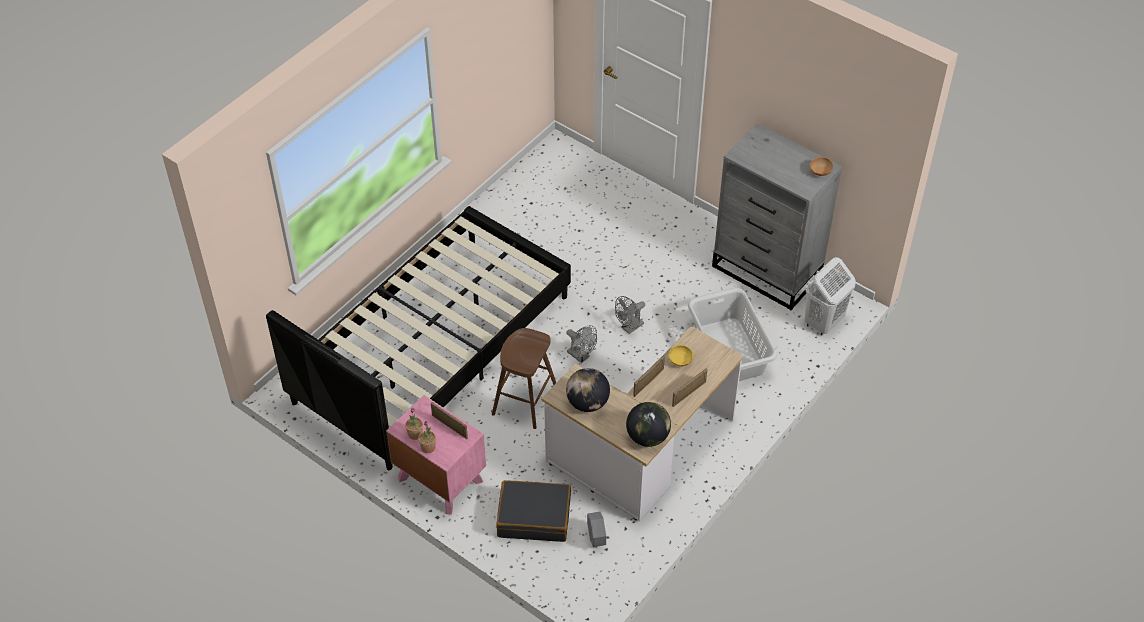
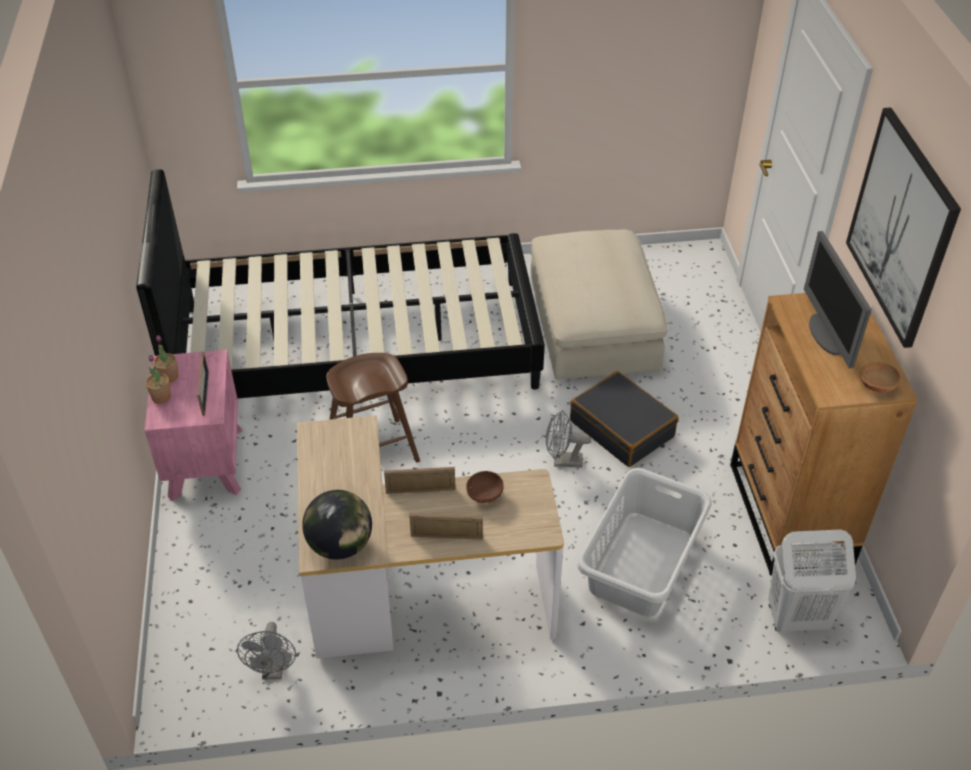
camera: 45 degrees right, 5 degrees down
(534, 517) = (233, 566): black suitcase -> black suitcase (622, 428)
(550, 237) = (591, 326): none -> beige ottoman
(581, 356) = (478, 452): grey fan -> grey fan (273, 670)
(587, 403) = (331, 462): globe -> none
(596, 538) = (257, 639): grey planter -> none
(680, 361) = (484, 495): yellow bowl -> brown bowl
(767, 272) = (790, 515): grey dresser -> brown dresser
(771, 160) = (826, 335): none -> monitor
(782, 81) = (901, 227): none -> picture

